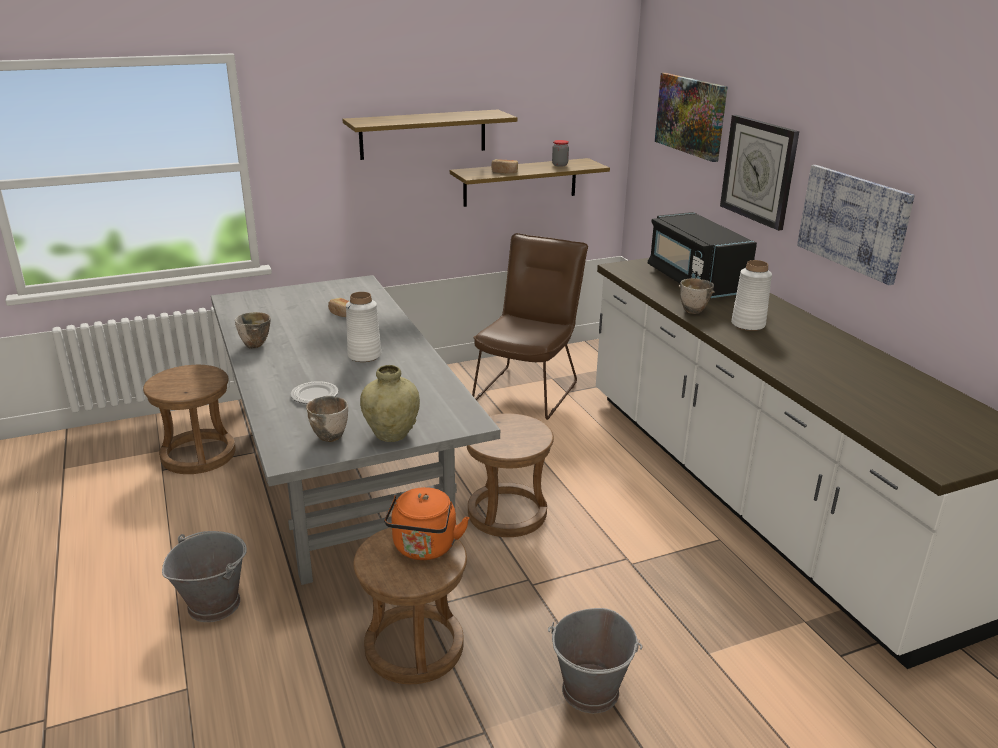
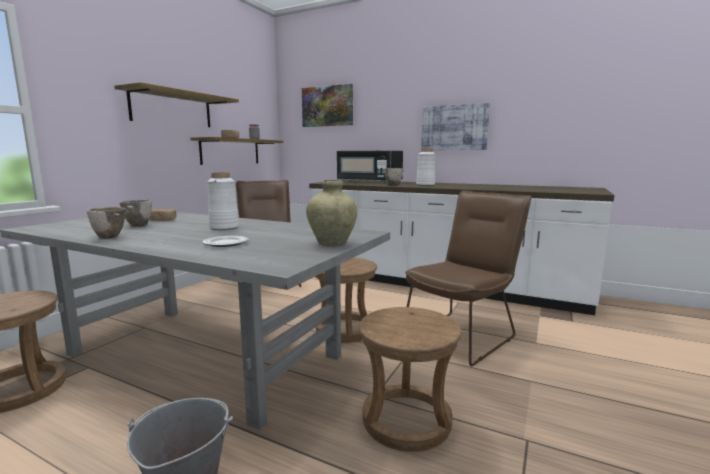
camera: 40 degrees left, 15 degrees down
(331, 436) = (290, 252): bowl -> bowl (139, 225)
(424, 549) = (409, 318): orange kettle -> none
(591, 691) = (529, 384): grey bucket -> none
(632, 591) = (463, 335): none -> brown chair
(759, 171) = (384, 121): wall clock -> none

